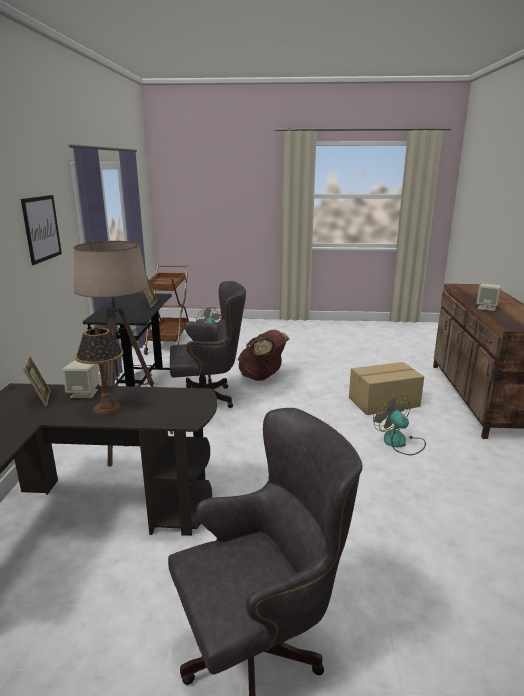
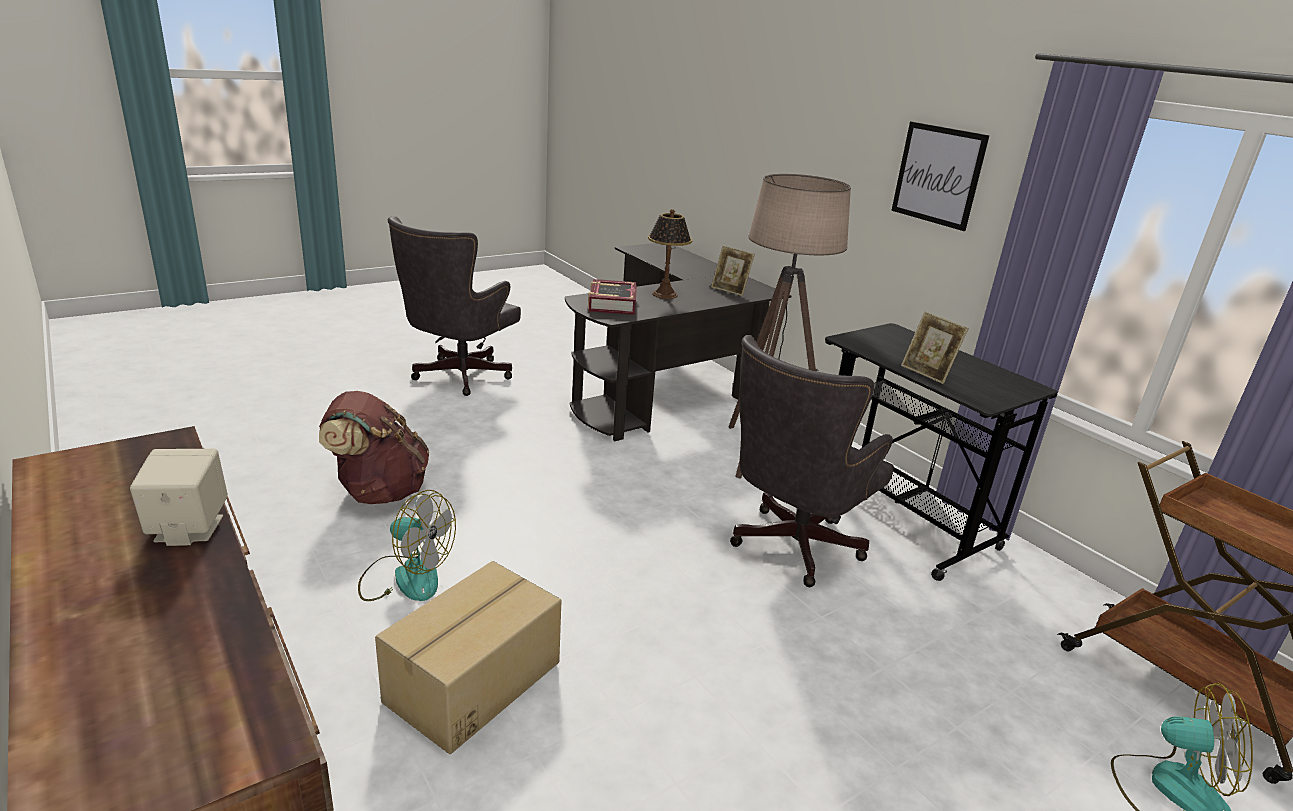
camera: 140 degrees right, 5 degrees up
(84, 393) = (710, 299): beige speaker -> none
(173, 408) = (612, 303): none -> book
(262, 377) = (796, 652): brown backpack -> brown backpack (379, 492)

